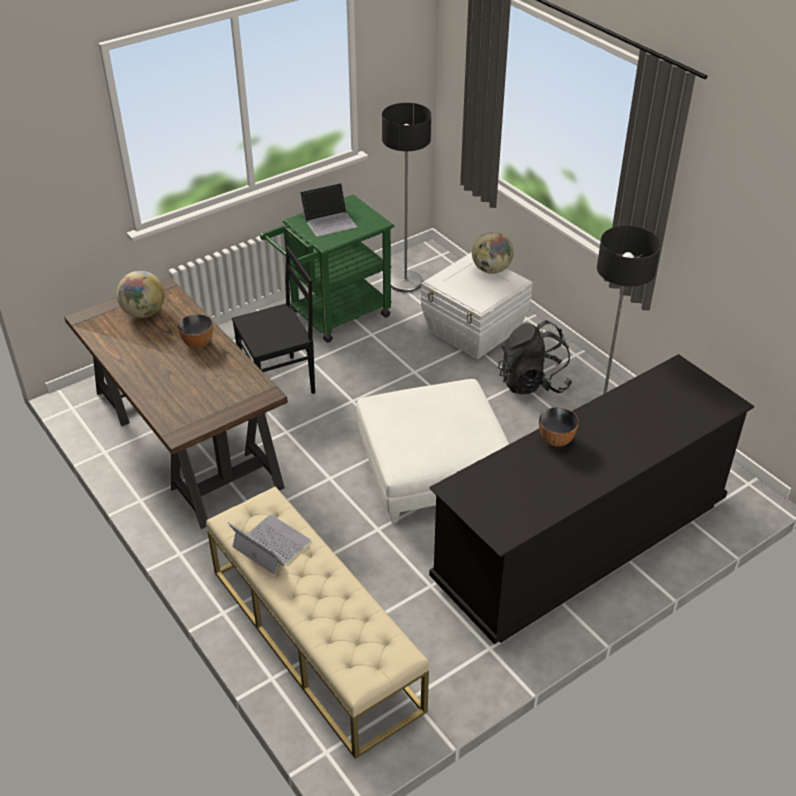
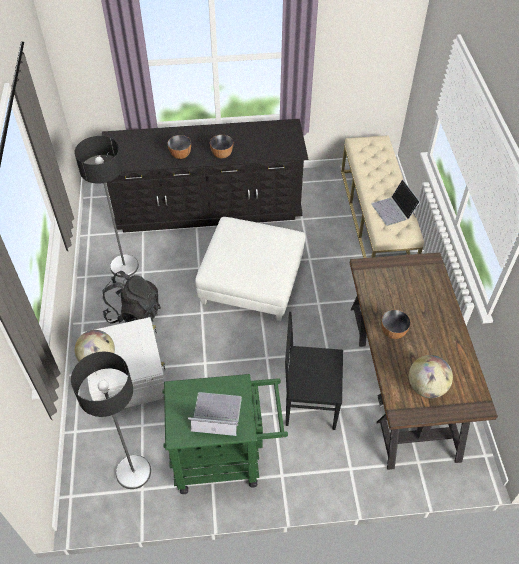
camera: 150 degrees left, 10 degrees up
(609, 415) = (180, 155): none -> bowl

